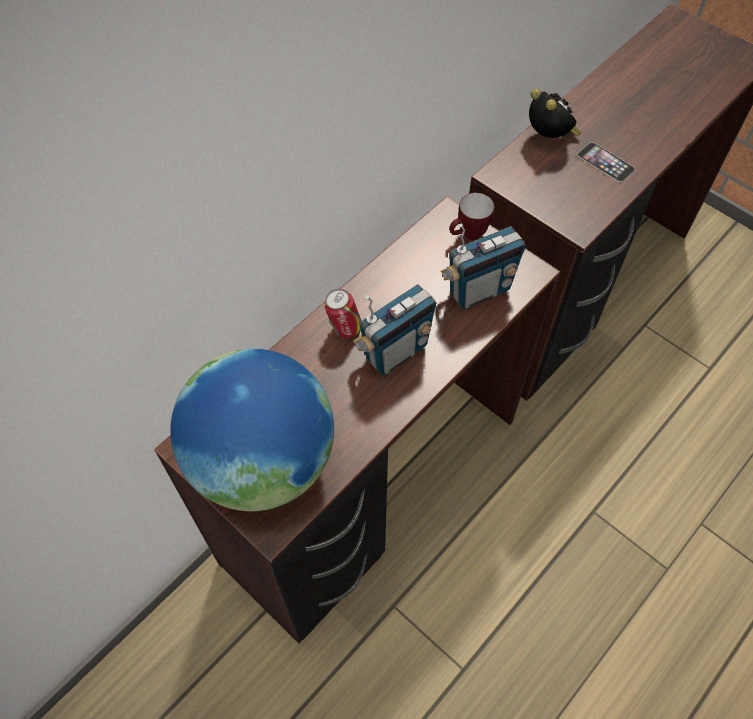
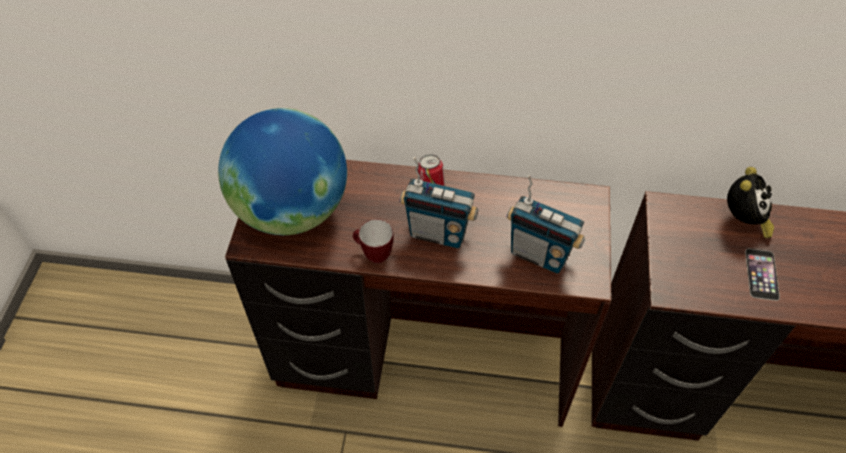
camera: 55 degrees right, 5 degrees down
(468, 236) = (584, 220): mug -> mug (373, 255)

